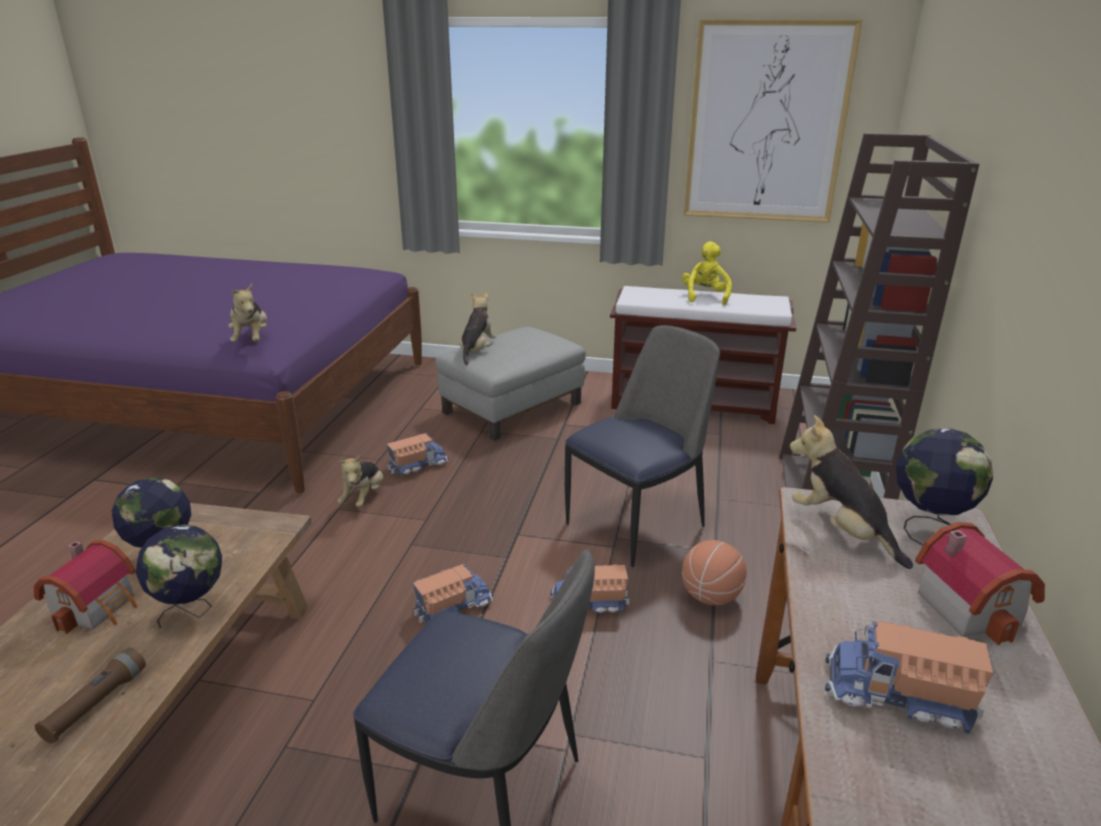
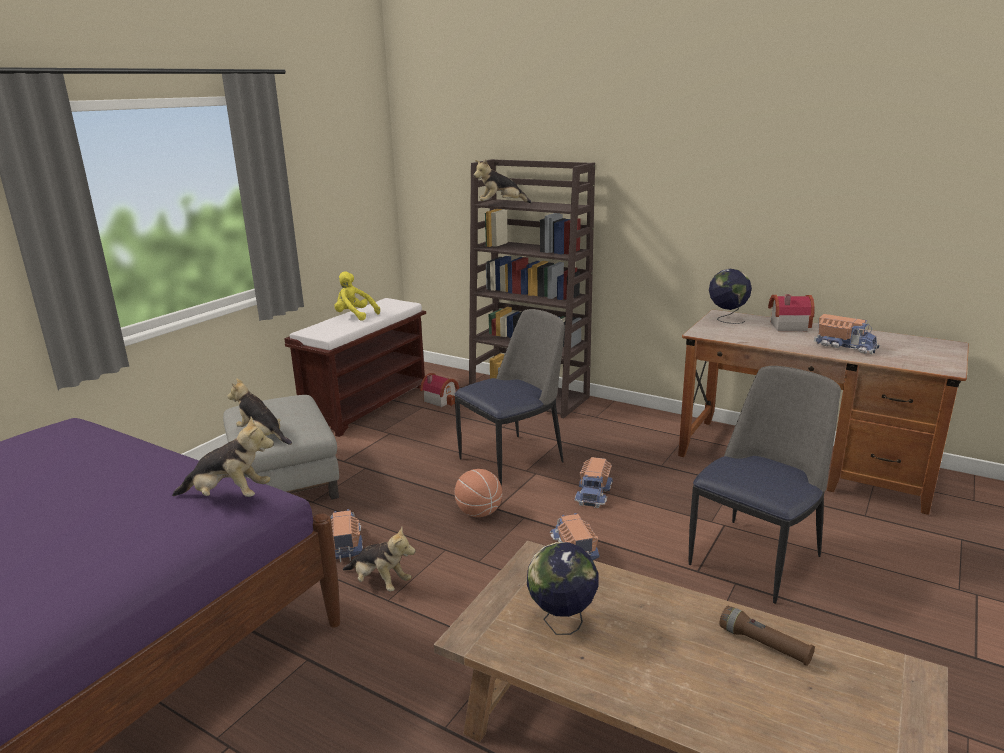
camera: 70 degrees left, 5 degrees down
(99, 606) = (631, 659): toy house -> toy house (441, 399)
(192, 611) = (653, 601): globe -> none
(637, 523) = (513, 459): chair -> chair turned 75 degrees clockwise
(711, 596) = (605, 452): basketball -> basketball (479, 512)
(766, 123) = (332, 174): picture -> none
(841, 531) = (727, 332): plush toy -> plush toy (501, 205)
(899, 696) = (845, 346): toy truck -> toy truck turned 90 degrees counterclockwise

